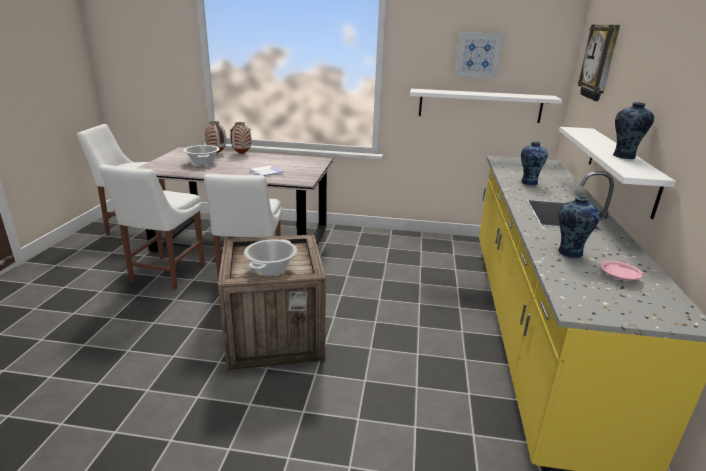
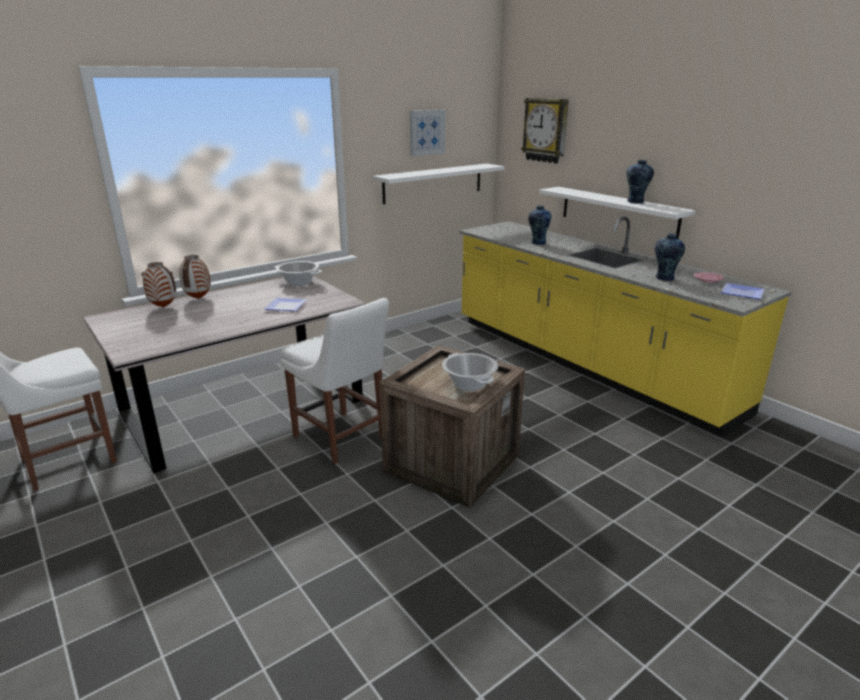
camera: 45 degrees left, 0 degrees up
(165, 274) = (233, 481): white chair -> none
(202, 162) = (180, 322): cooking pot -> cooking pot (299, 282)
(632, 306) = (744, 293): none -> plate

